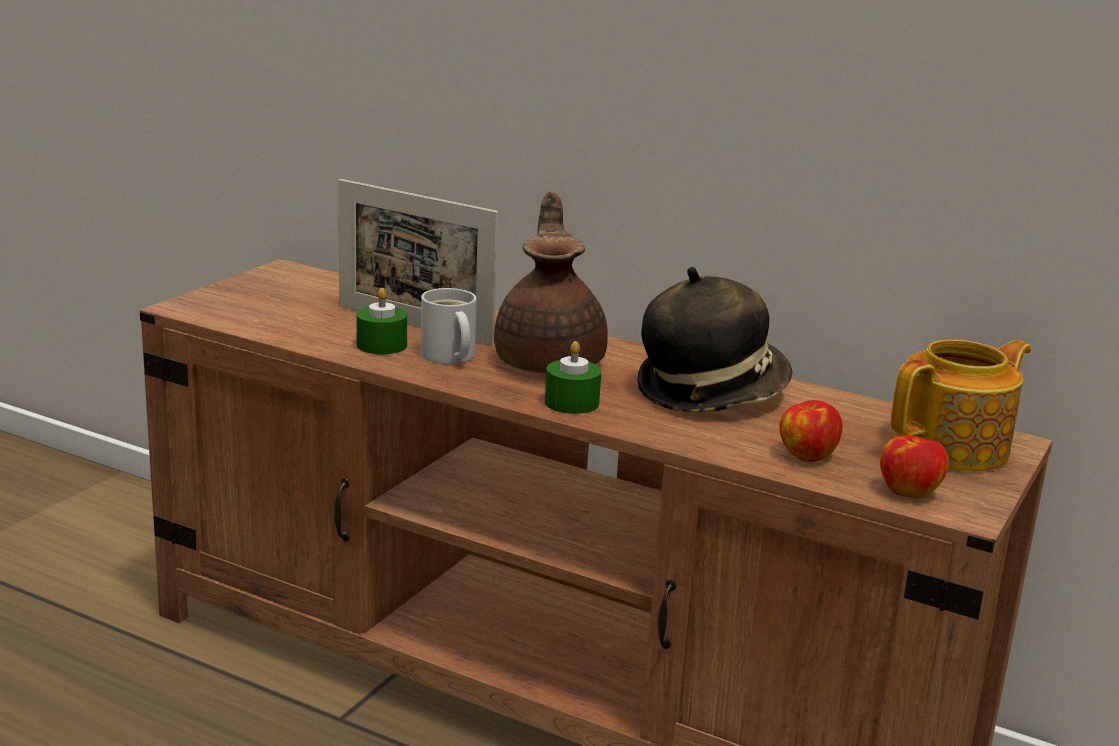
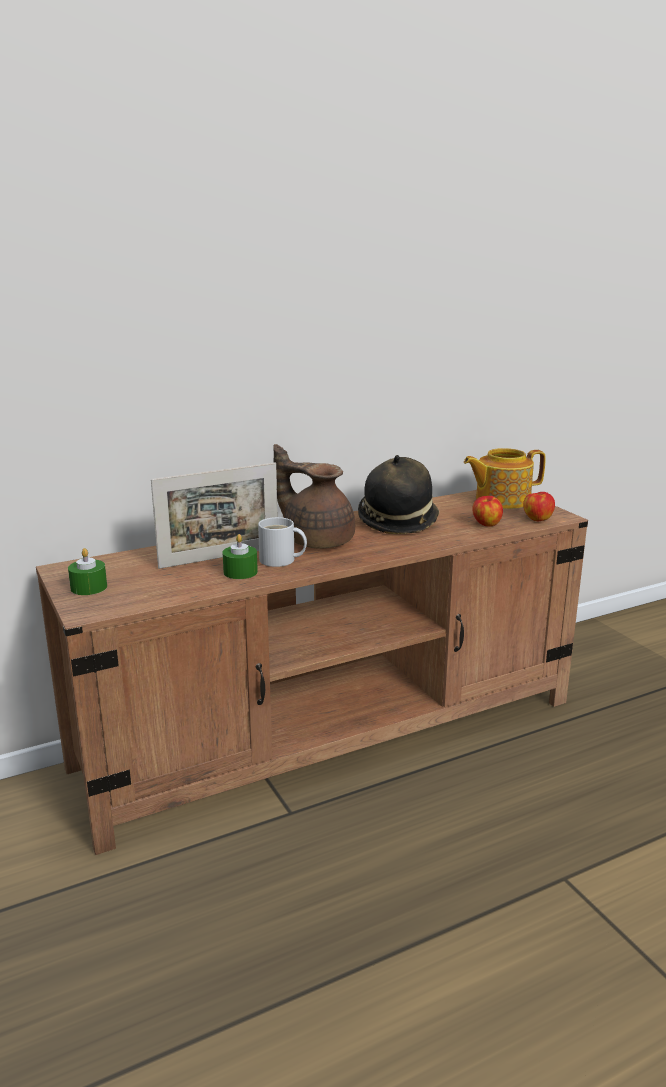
camera: 55 degrees left, 0 degrees up
(571, 403) = (378, 550): green candle -> green candle (89, 587)
(954, 448) = (501, 500): teapot -> teapot turned 105 degrees counterclockwise

